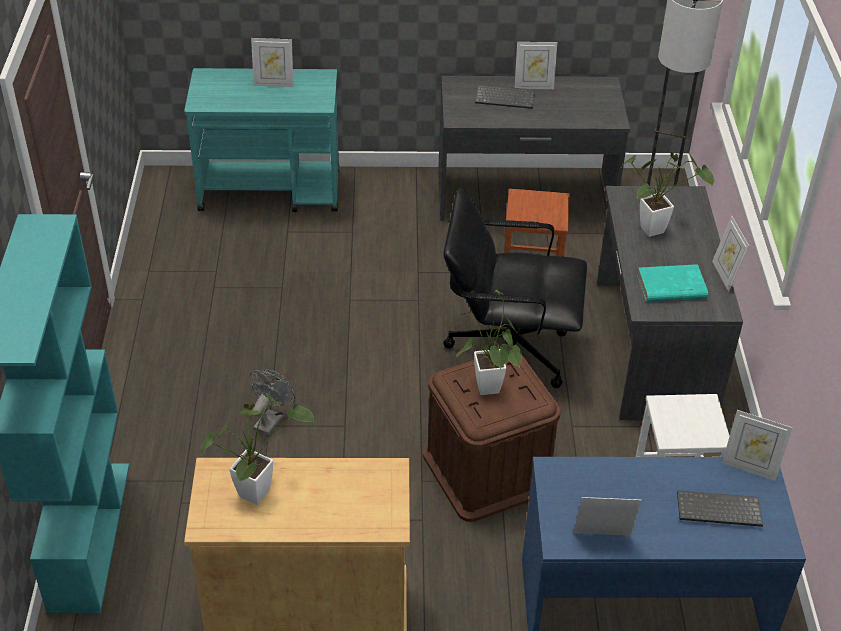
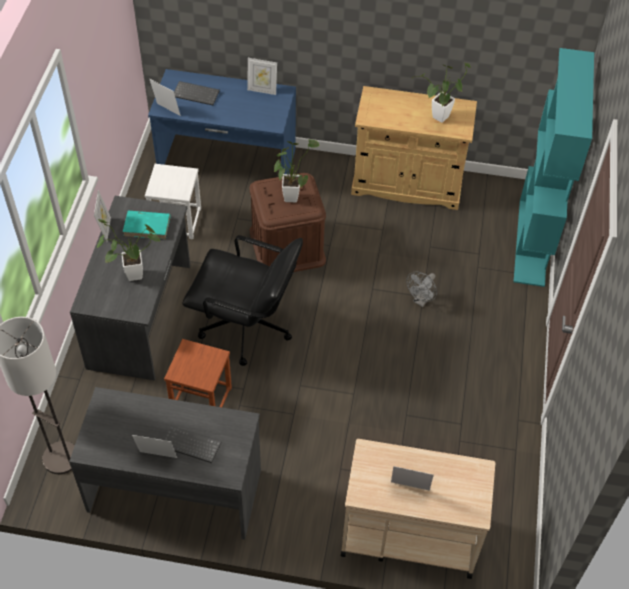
camera: 170 degrees left, 10 degrees up
(271, 191) = (408, 535): turquoise cart -> beige cart

